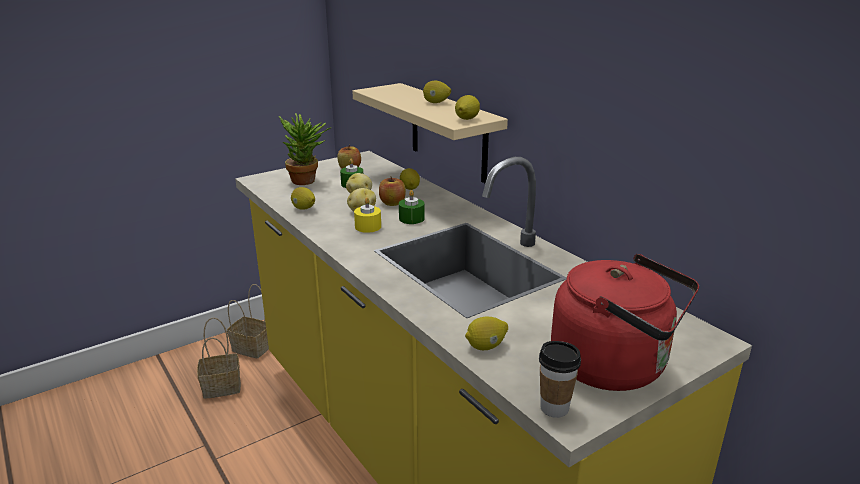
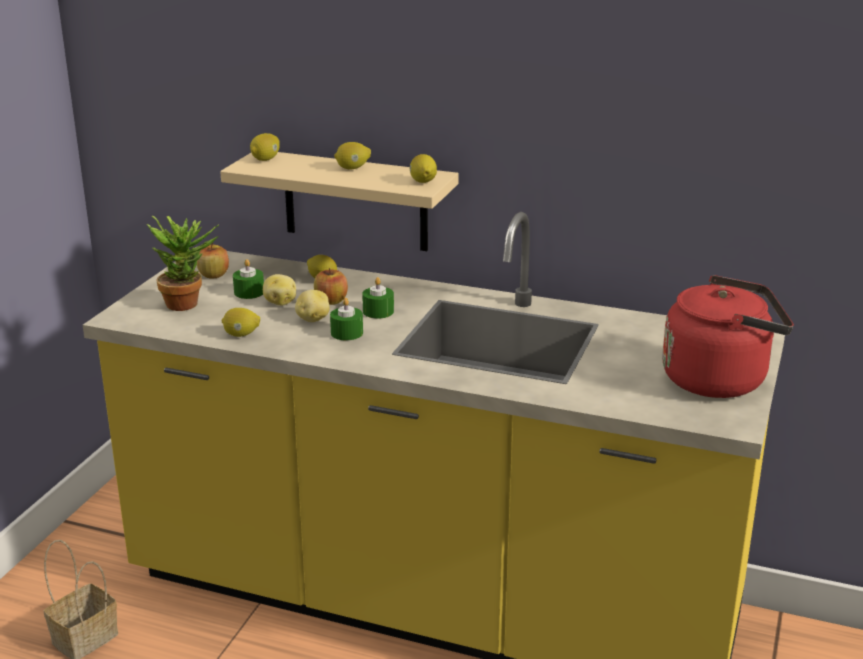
camera: 35 degrees left, 0 degrees up
(253, 348) = (72, 578): basket -> none
(368, 227) = (347, 333): yellow candle -> green candle
(486, 346) = (613, 399): lemon -> lemon (266, 159)
(554, 408) = (717, 422): cup -> none

